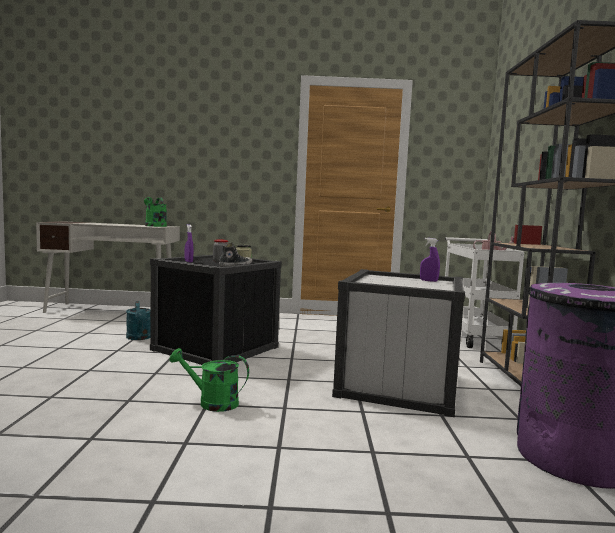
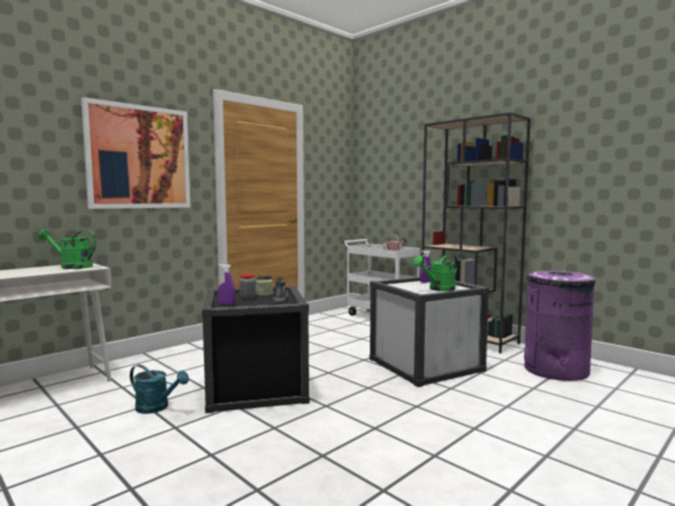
camera: 45 degrees left, 0 degrees up
(211, 402) = (374, 425): green watering can -> green watering can (438, 289)
(225, 142) = (139, 157): none -> picture

